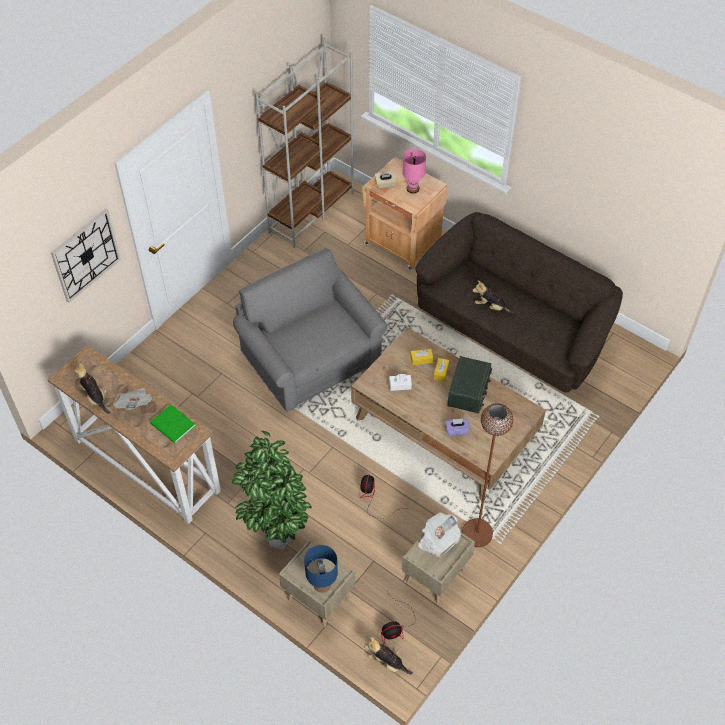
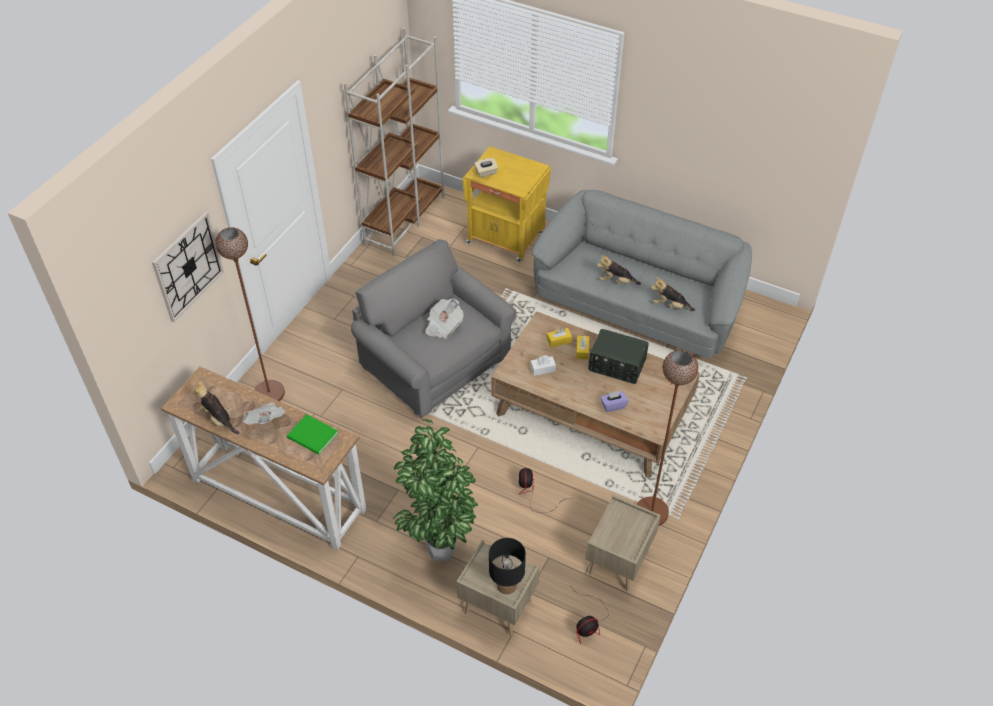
camera: 10 degrees left, 5 degrees down
(155, 368) = (269, 393): none -> brown floor lamp
(322, 584) = (507, 585): blue table lamp -> black table lamp
(387, 662) = (588, 662): plush toy -> plush toy (670, 306)
(403, 245) = (506, 239): brown cart -> yellow cart
(413, 188) = (515, 173): pink table lamp -> none
(438, 540) = (620, 519): newspaper -> newspaper (443, 326)
(469, 392) = (616, 366): radio -> radio turned 105 degrees clockwise
(513, 328) = (638, 304): brown sofa -> grey sofa

